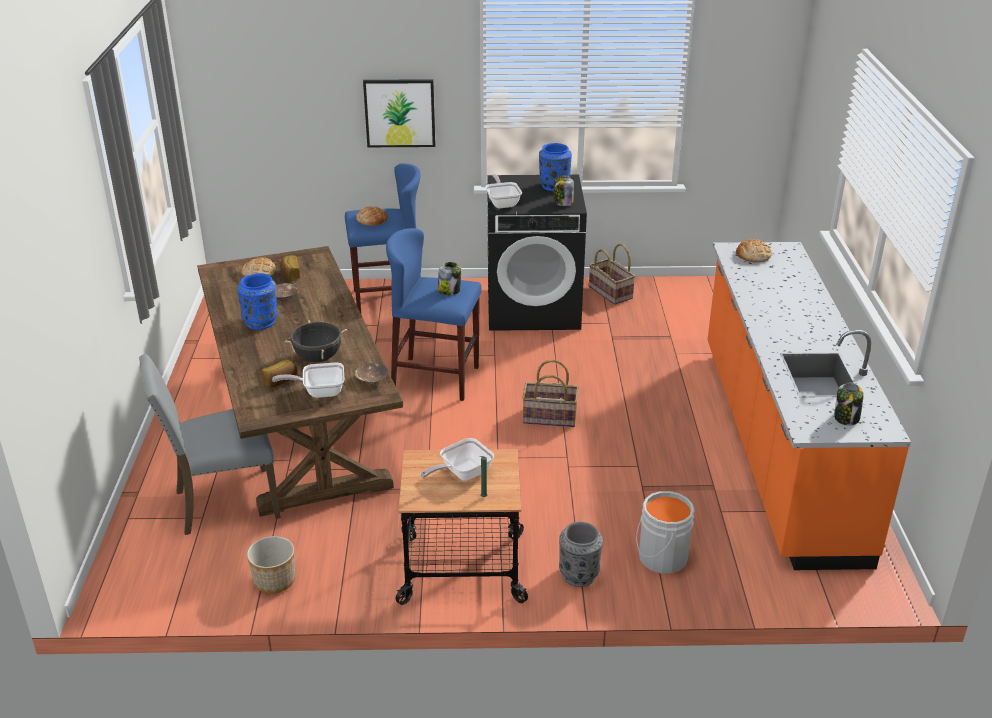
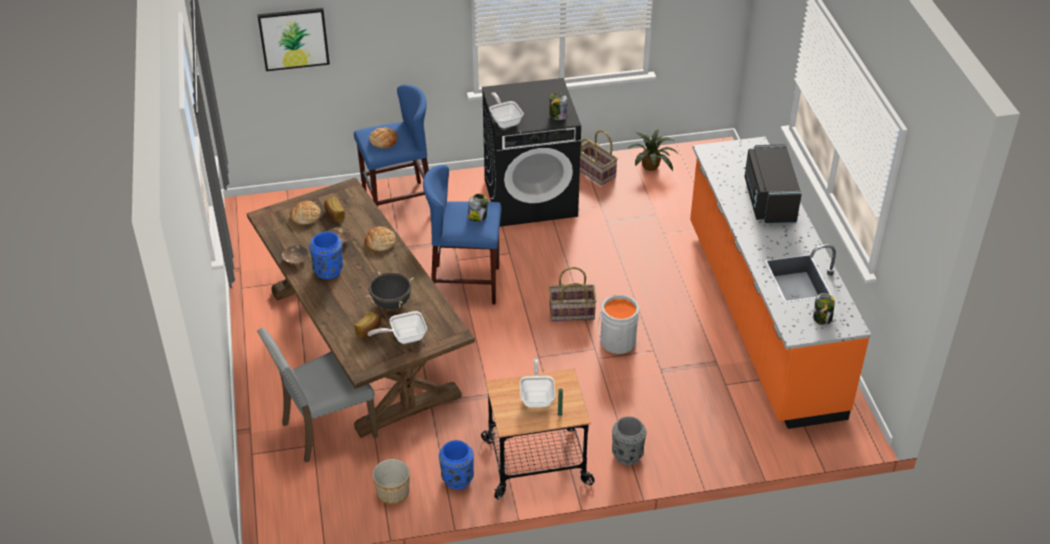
camera: 10 degrees left, 10 degrees up
(371, 379) = (442, 319): brown bowl -> brown bowl (295, 259)
(400, 113) = (398, 40): picture -> picture (294, 38)
(462, 474) = (537, 397): frying pan -> frying pan turned 135 degrees clockwise
(554, 186) = (545, 95): blue vase -> blue vase (457, 478)
(660, 557) = (686, 431): grey bucket -> grey bucket (616, 341)
(675, 293) = (651, 166): none -> potted plant
(752, 255) = (728, 156): bread -> bread (380, 242)
(794, 297) = (768, 200): none -> black microwave

